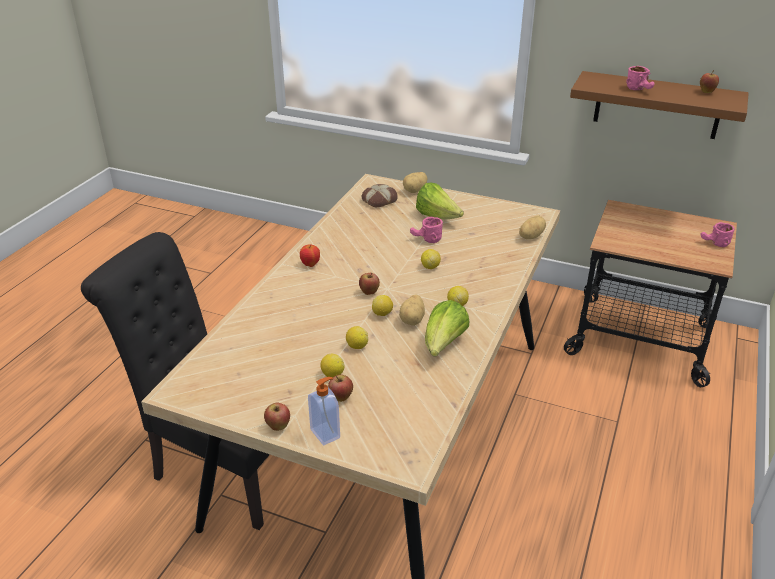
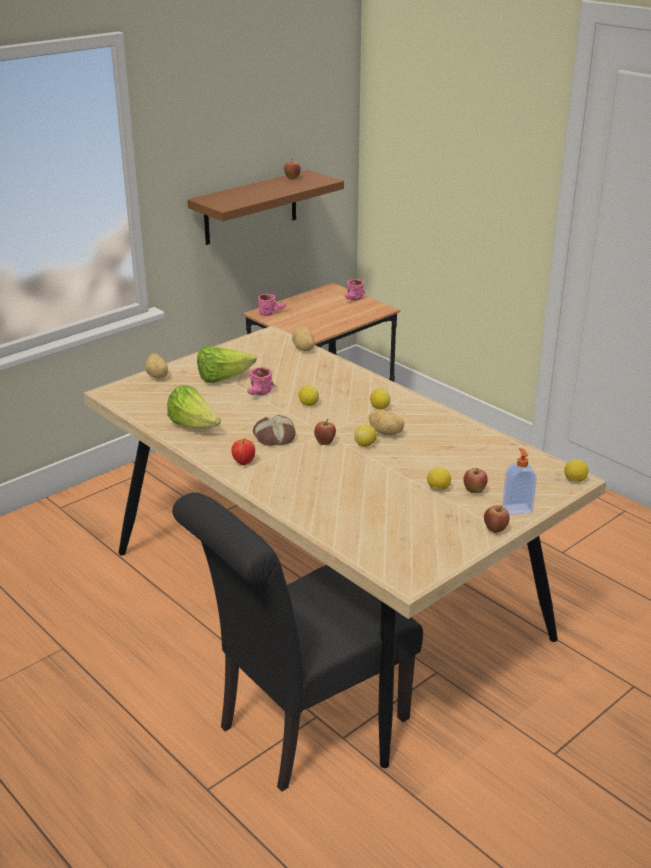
camera: 65 degrees left, 5 degrees down
(357, 346) = (405, 468): lemon -> lemon (574, 480)
(379, 200) = (153, 398): bread -> bread (274, 436)
(443, 345) = (433, 428): lettuce -> lettuce (194, 426)
(640, 89) = (258, 194): pink mug -> pink mug (272, 312)

